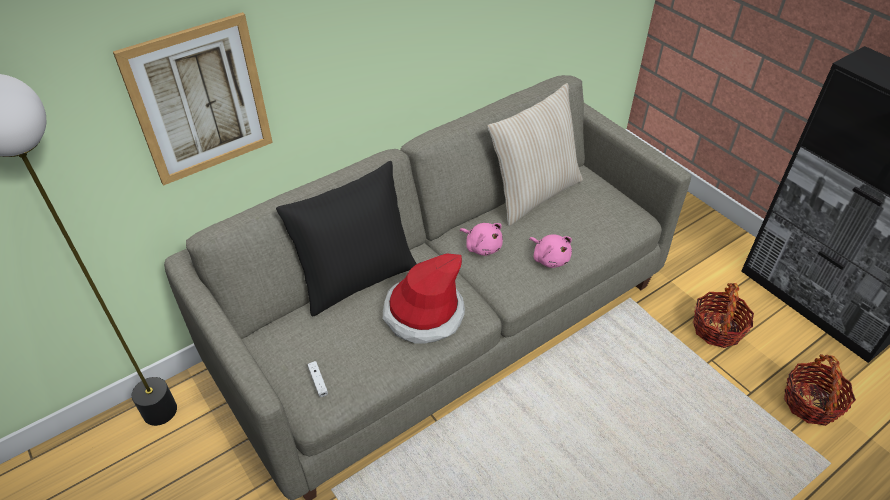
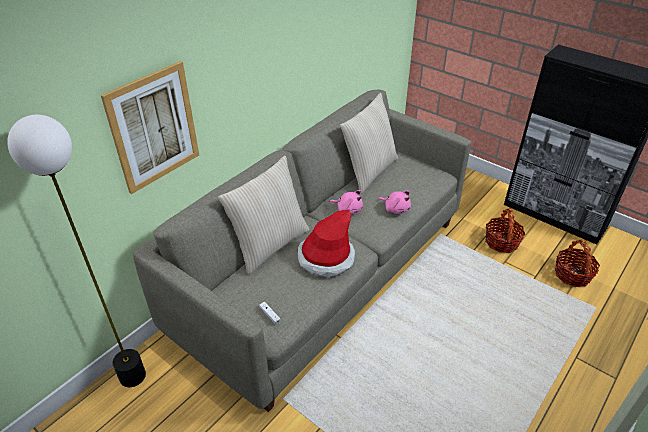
camera: 15 degrees left, 5 degrees down
(356, 278) = (269, 244): black pillow -> beige pillow

